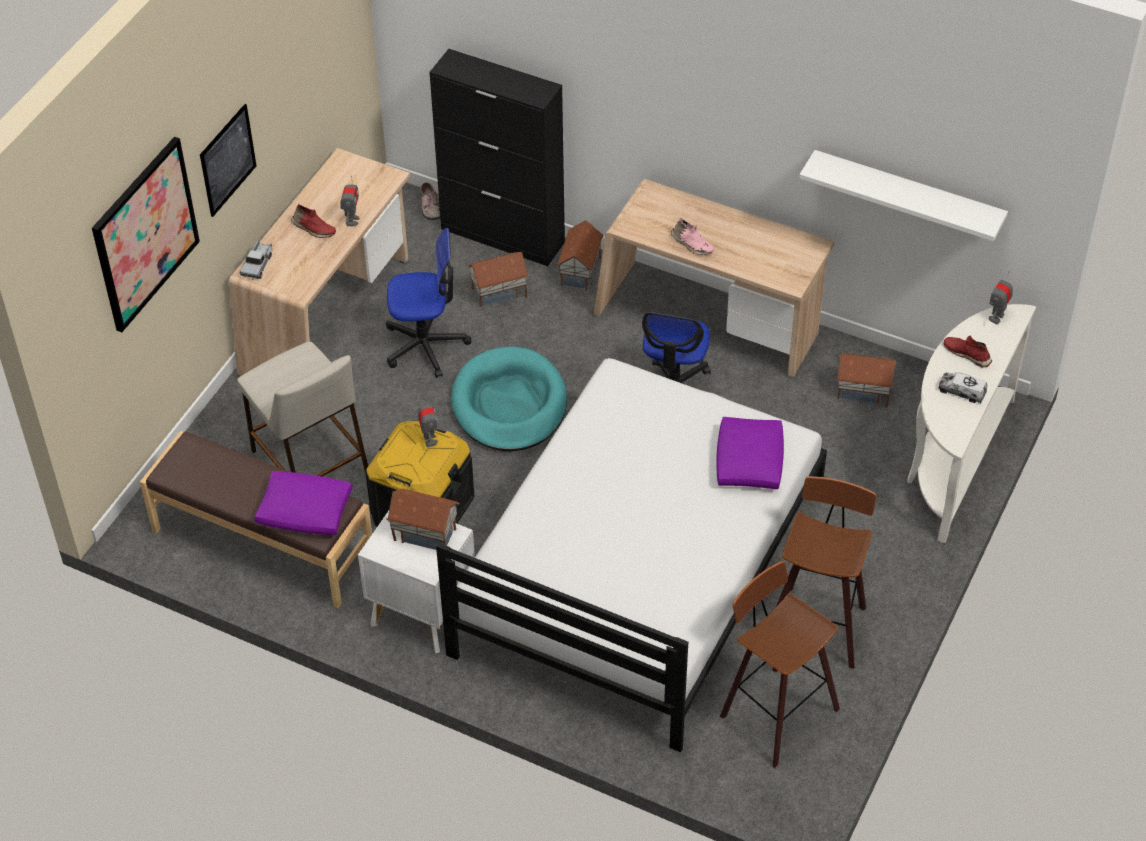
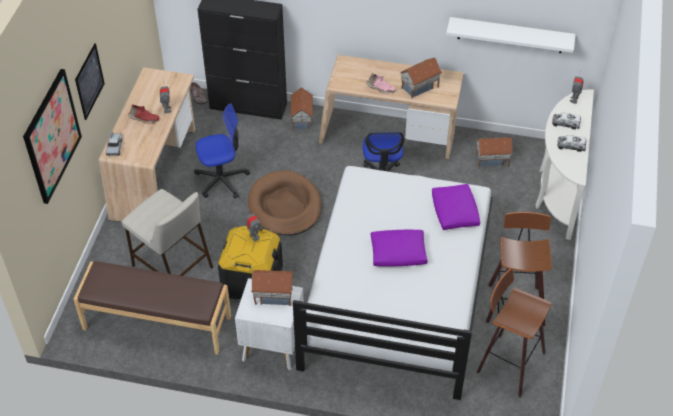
camera: 15 degrees left, 0 degrees up
(304, 511) = (188, 297): purple pillow -> purple pillow (397, 253)
(499, 293) = (257, 140): toy house -> toy house (420, 88)
(509, 404) = (285, 206): turquoise dog bed -> brown dog bed
(967, 354) = (565, 124): red shoe -> toy truck

